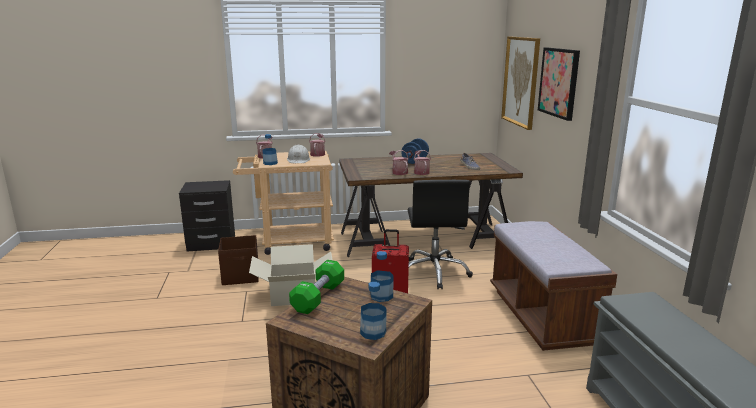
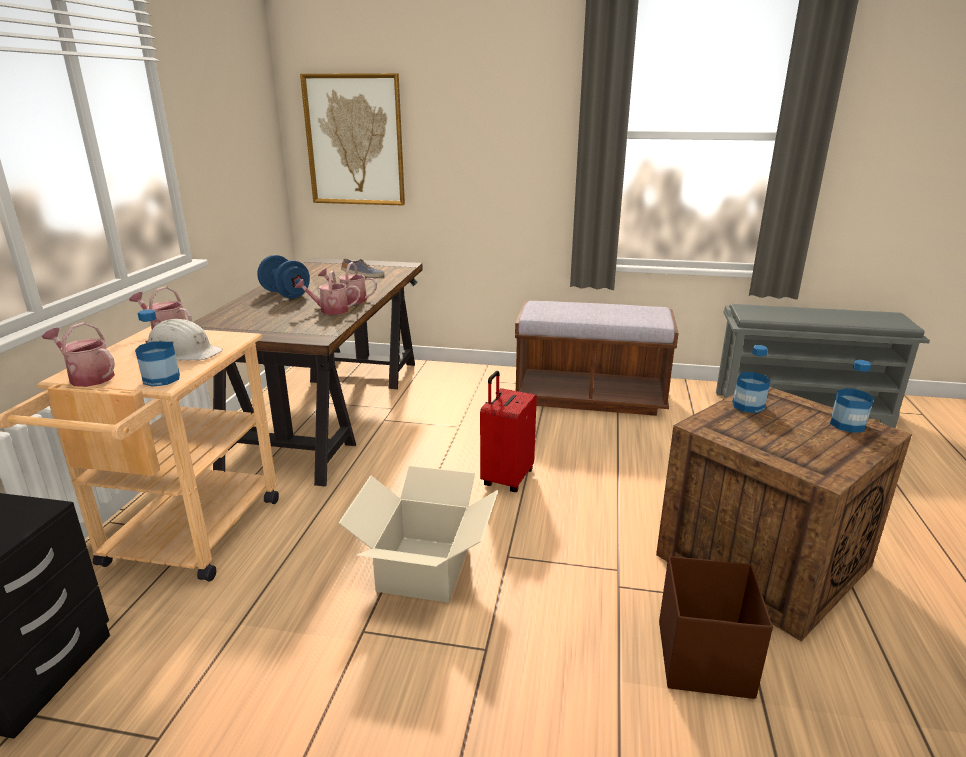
camera: 70 degrees left, 5 degrees up
(241, 276) = (286, 632): brown storage box -> brown storage box (704, 658)
(318, 297) = (753, 446): green dumbbell -> none
(434, 272) = (443, 428): black office chair -> none
(559, 82) = (464, 131): picture -> none

